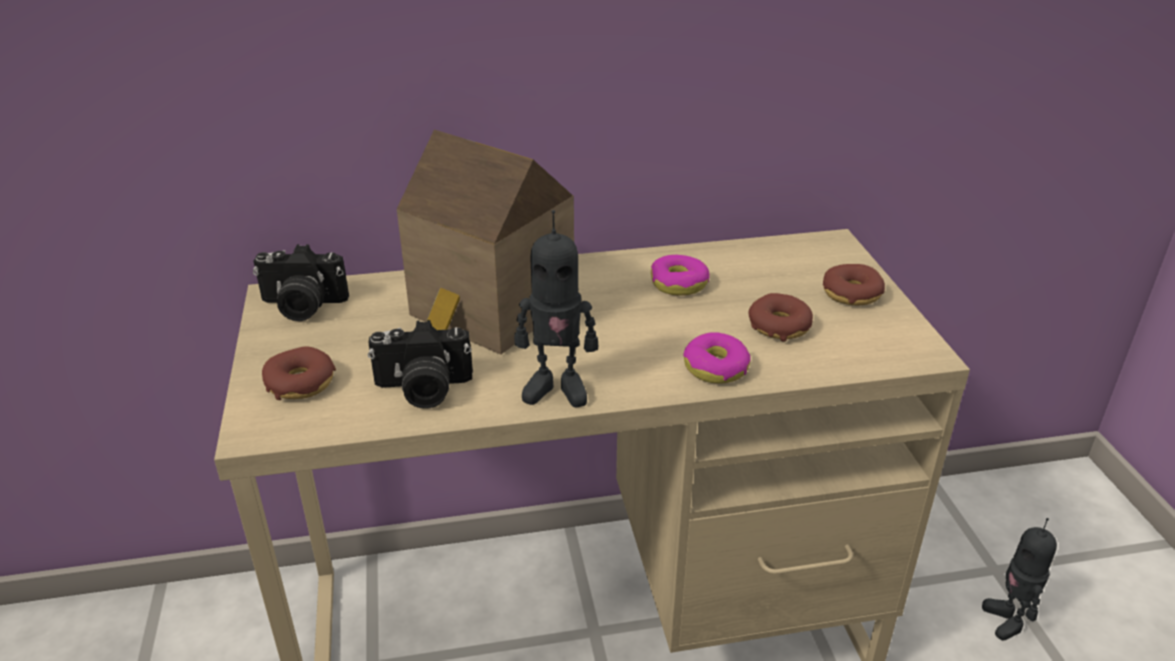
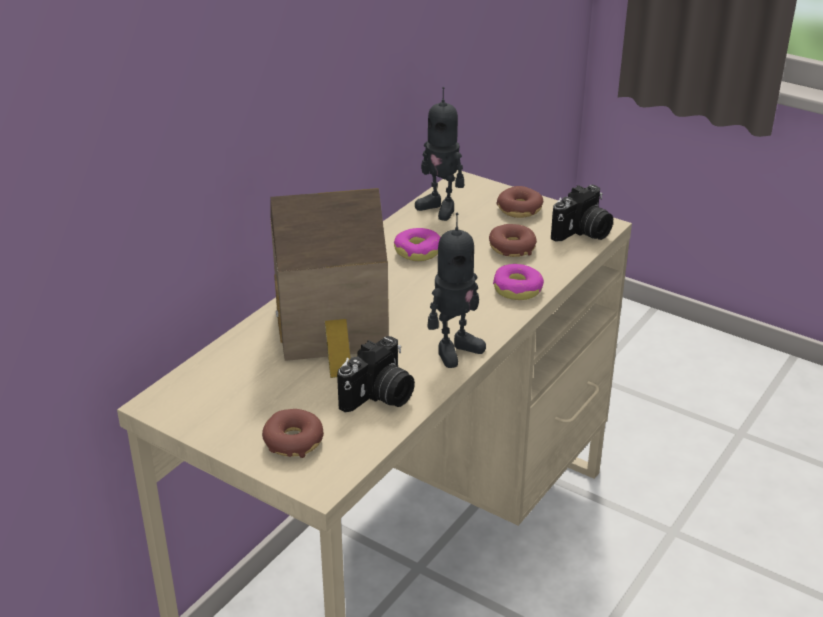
camera: 45 degrees left, 0 degrees up
(302, 306) = (194, 399): camera -> camera (583, 233)
(1007, 620) = (627, 401): toy robot -> toy robot (440, 208)

